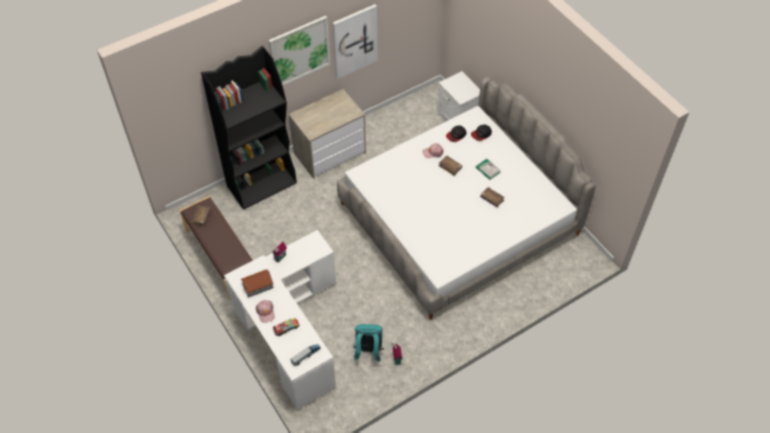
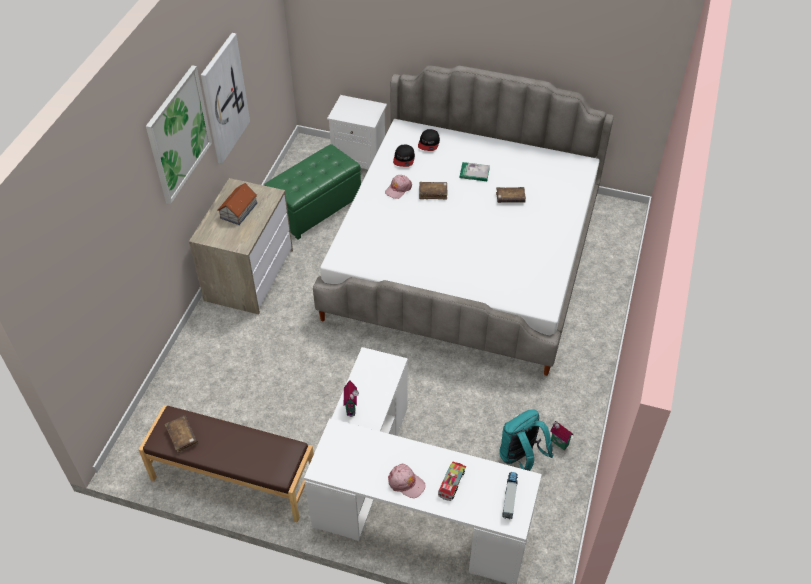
camera: 40 degrees left, 5 degrees down
(257, 286) = (361, 459): toy house -> toy house (238, 210)
(262, 184) = (199, 359): black bookcase -> none
(402, 135) = (315, 208): none -> green ottoman

